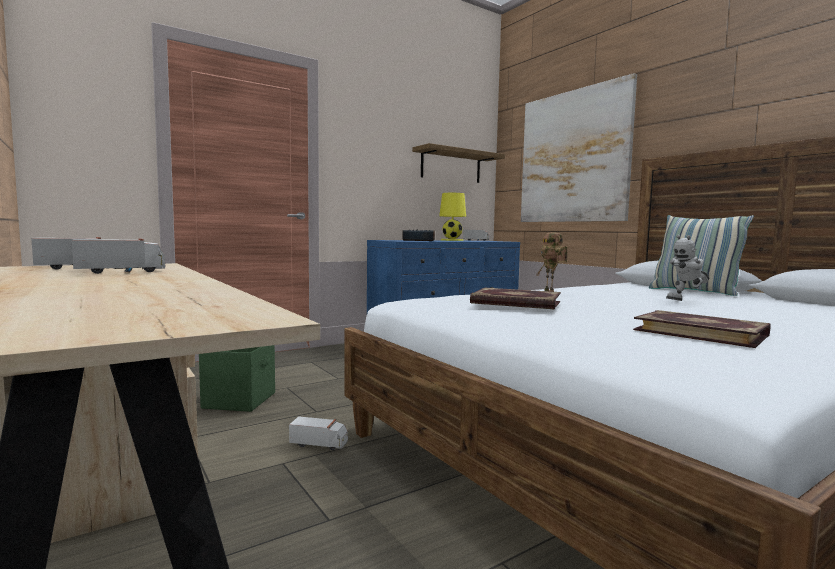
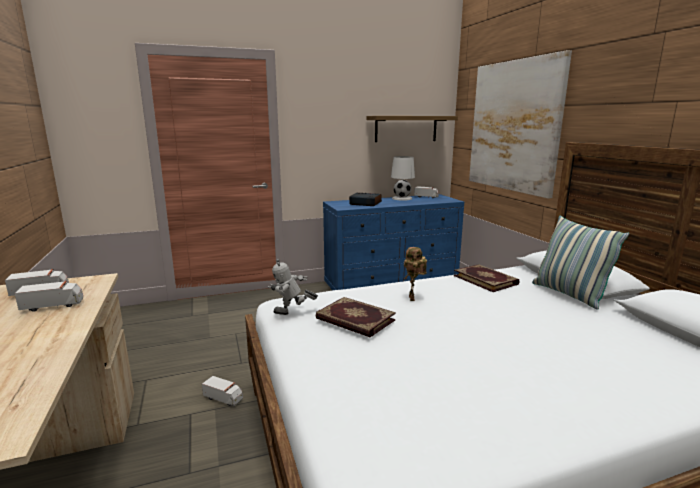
camera: 15 degrees right, 10 degrees up
(240, 400) = (197, 344): green storage box -> none
(452, 240) = (402, 198): yellow table lamp -> white table lamp
(687, 301) = (529, 318): toy robot -> toy robot (292, 315)
(700, 332) = (452, 392): book -> book (486, 280)

